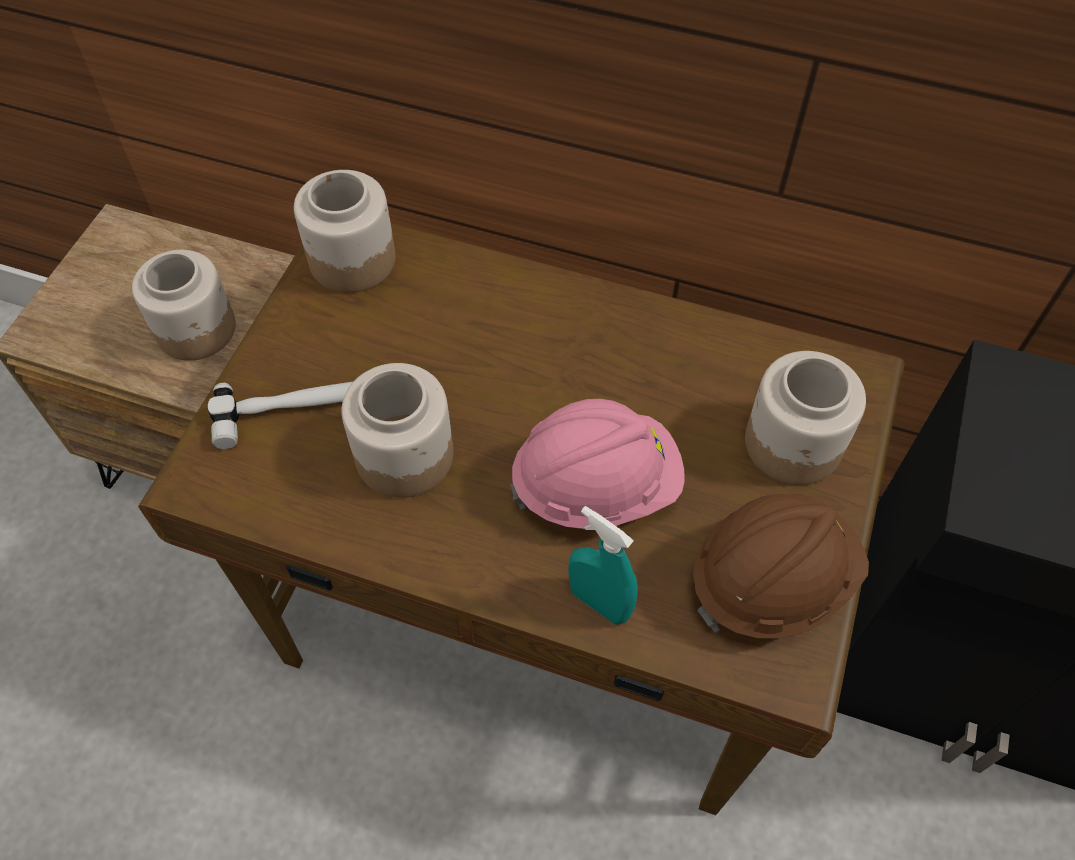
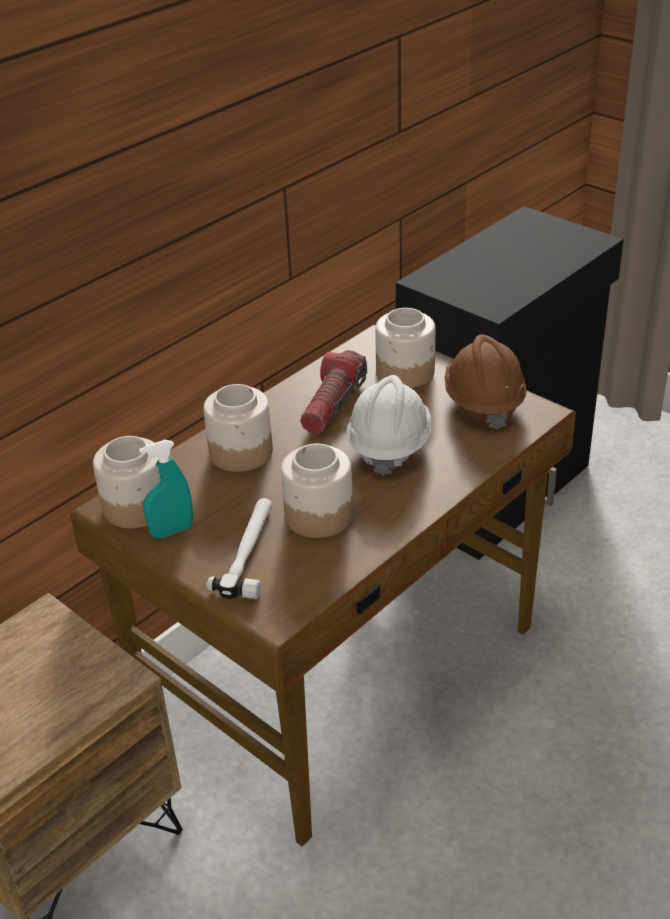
camera: 65 degrees left, 20 degrees down
(197, 329) = (72, 667): jar -> jar (241, 452)
(596, 485) = (389, 445): pink hard hat -> white hard hat
(599, 602) = (465, 463): turquoise spray bottle -> turquoise spray bottle (172, 531)
(662, 380) = (332, 404): none -> flashlight

